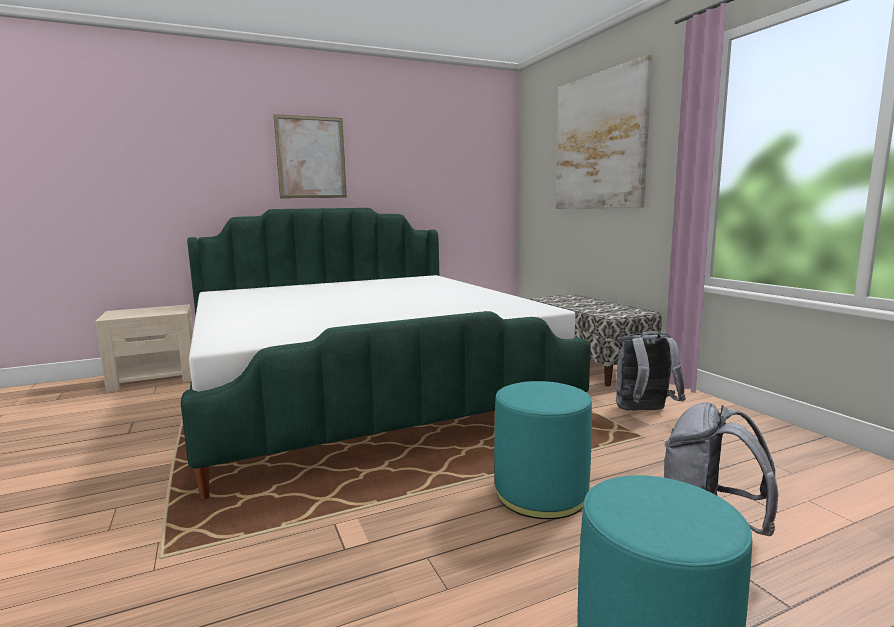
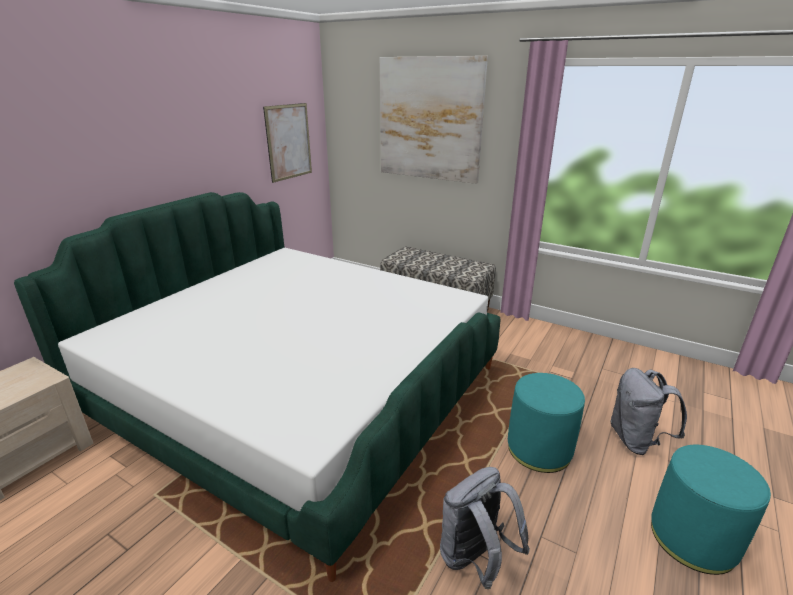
camera: 35 degrees left, 15 degrees up
(311, 157) = (140, 143): picture -> picture (289, 142)
(644, 411) = (516, 348): grey backpack -> grey backpack (475, 559)

